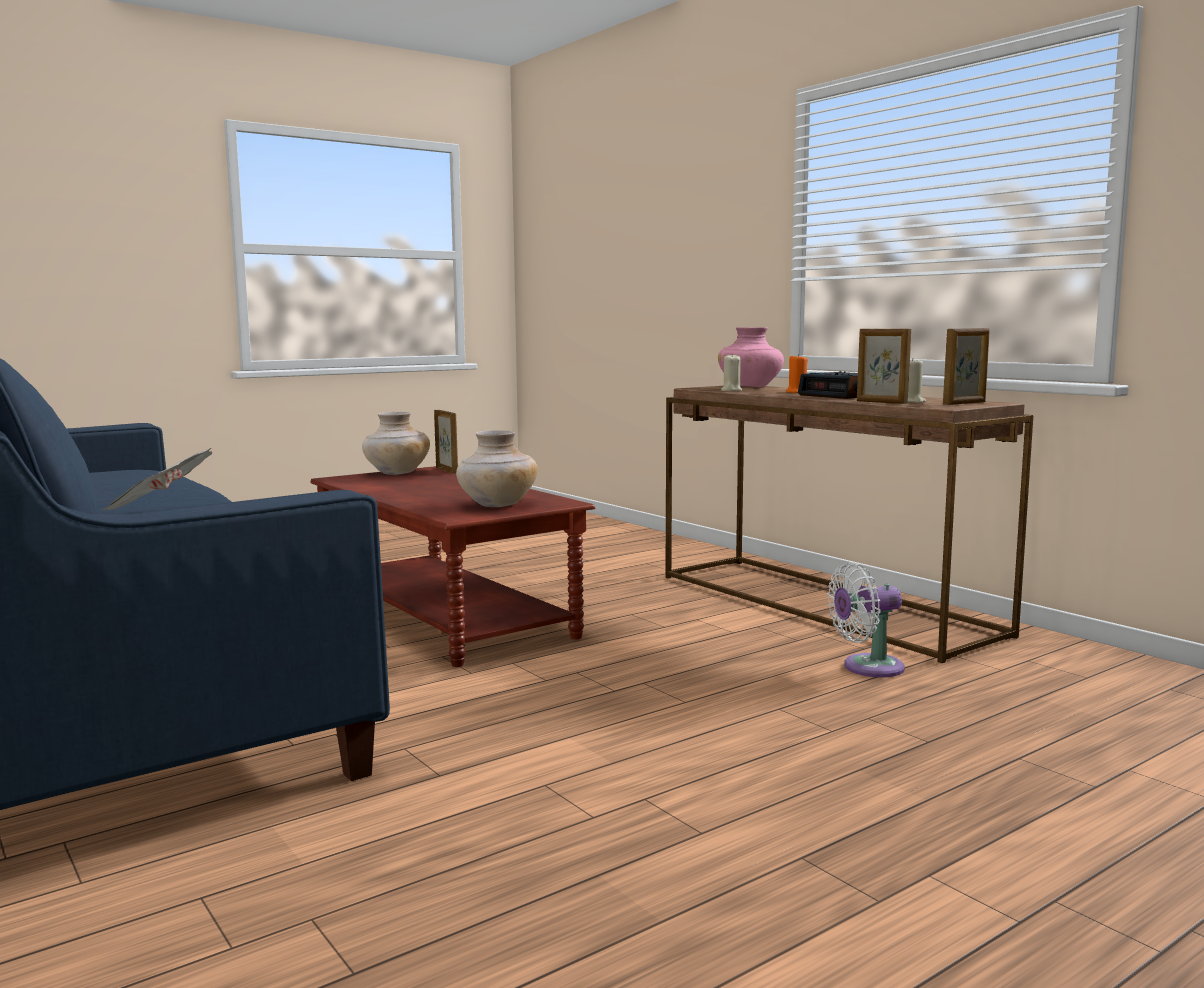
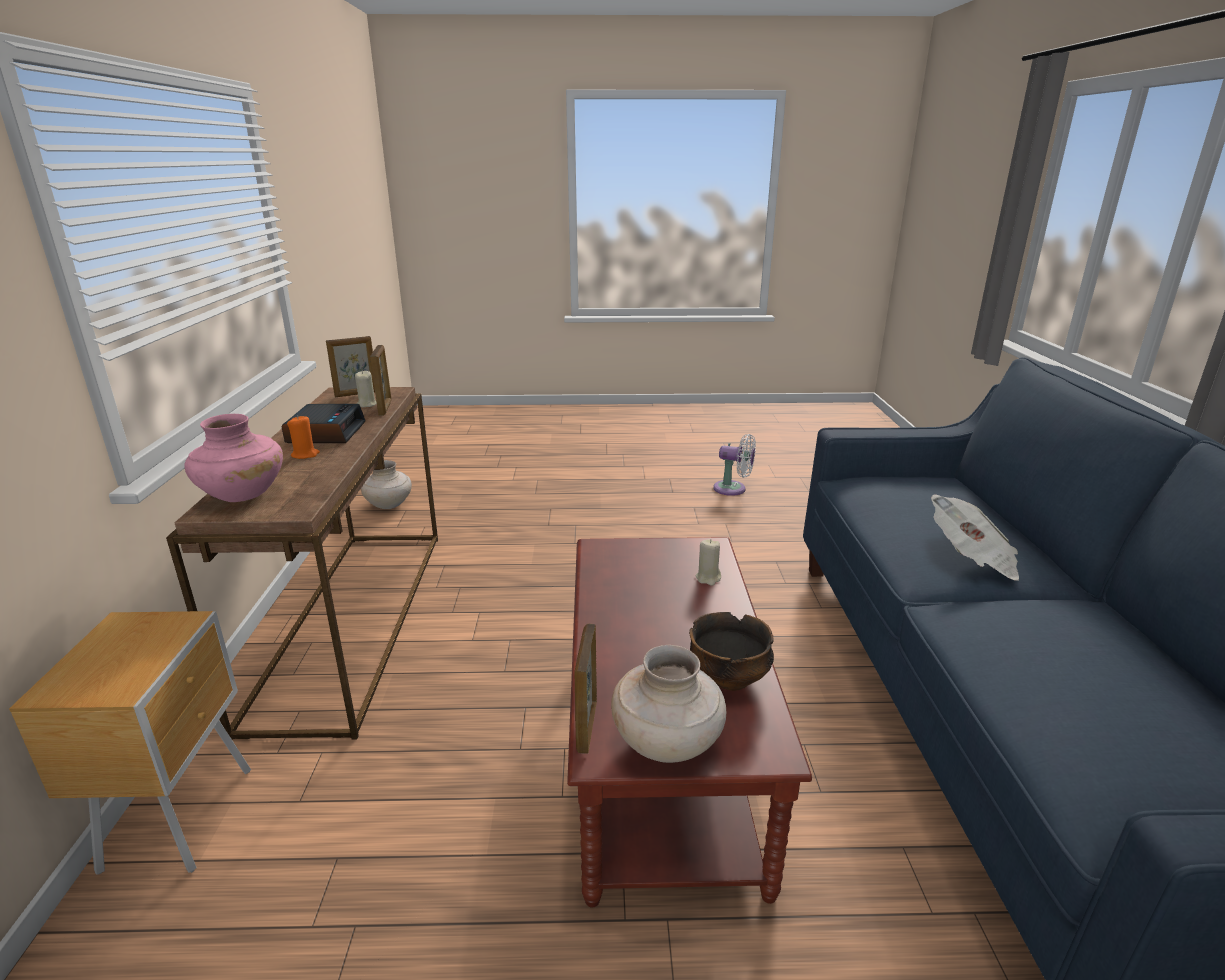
camera: 145 degrees left, 15 degrees up
(377, 485) = (729, 678): none -> bowl
(497, 505) = (657, 560): beige vase -> beige vase (389, 505)
(692, 551) = (183, 816): none -> brown nightstand
(731, 390) = (321, 481): beige candle -> beige candle (708, 578)
(867, 667) = (478, 551): white fan -> white fan (733, 489)
(965, 403) = (356, 394): picture frame -> picture frame turned 150 degrees clockwise

